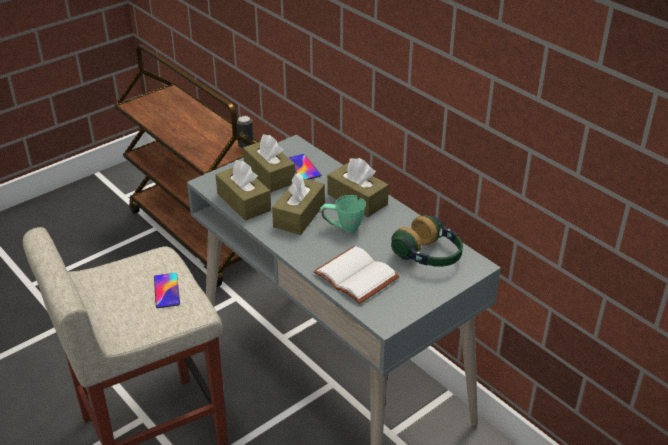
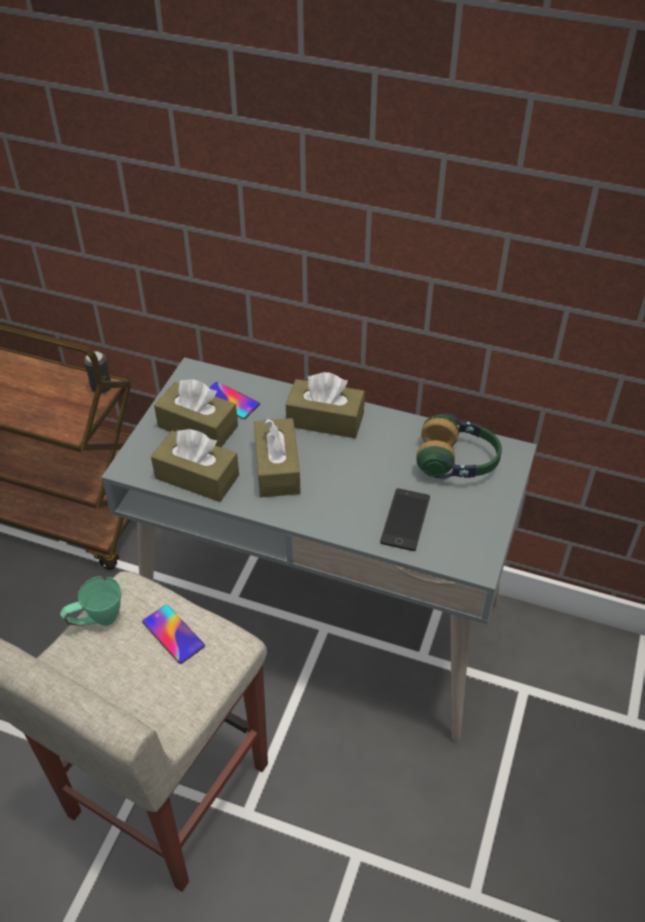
camera: 30 degrees left, 10 degrees up
(343, 228) = (339, 464): green mug -> green mug (97, 621)
(358, 276) = (405, 520): white book -> phone

